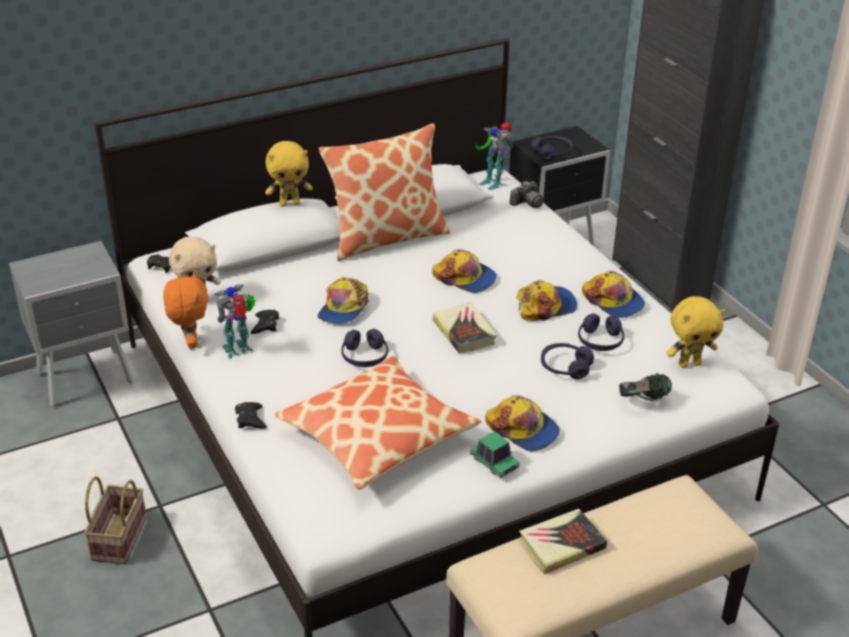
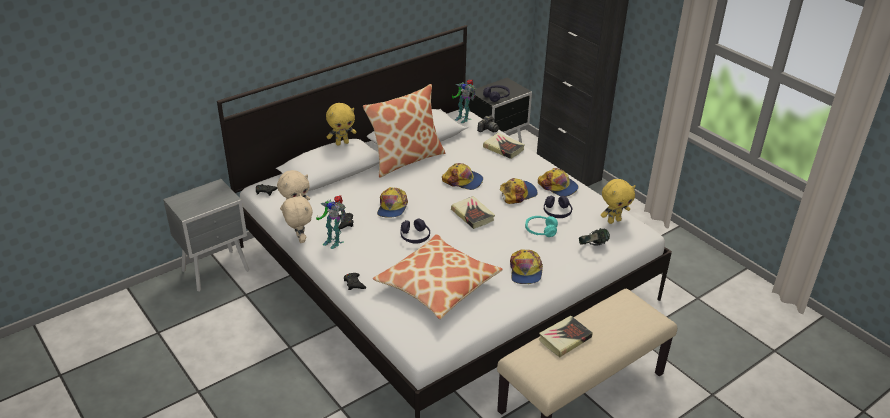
camera: 10 degrees left, 0 degrees up
(118, 537) = (268, 370): basket -> none
(190, 342) = (299, 239): orange plush toy -> beige plush toy
(239, 350) = (333, 241): toy robot -> toy robot turned 105 degrees counterclockwise
(494, 463) = (514, 293): toy car -> none
(523, 429) = (525, 271): cap -> cap turned 60 degrees clockwise
(543, 234) = (503, 148): none -> book
(565, 367) = (540, 230): purple headphones -> turquoise headphones

